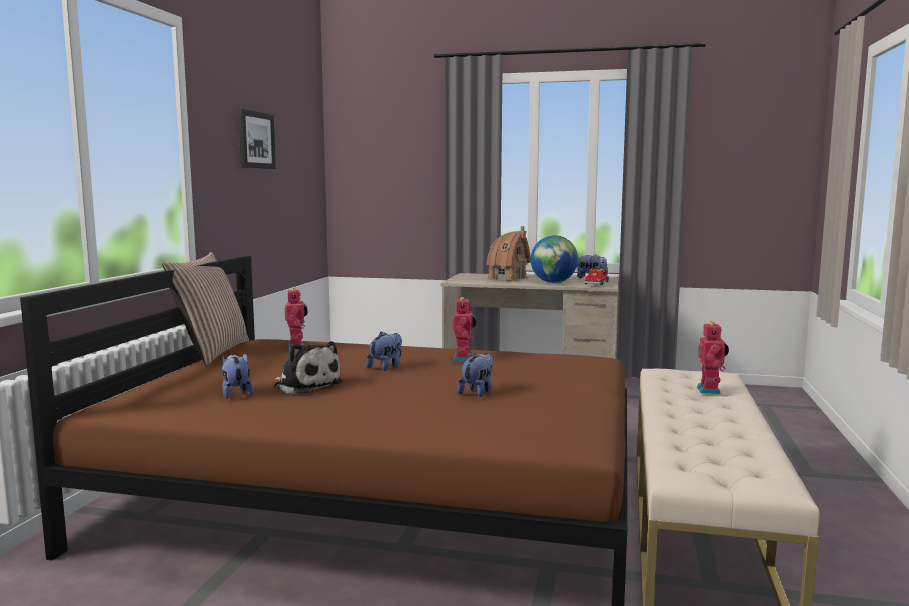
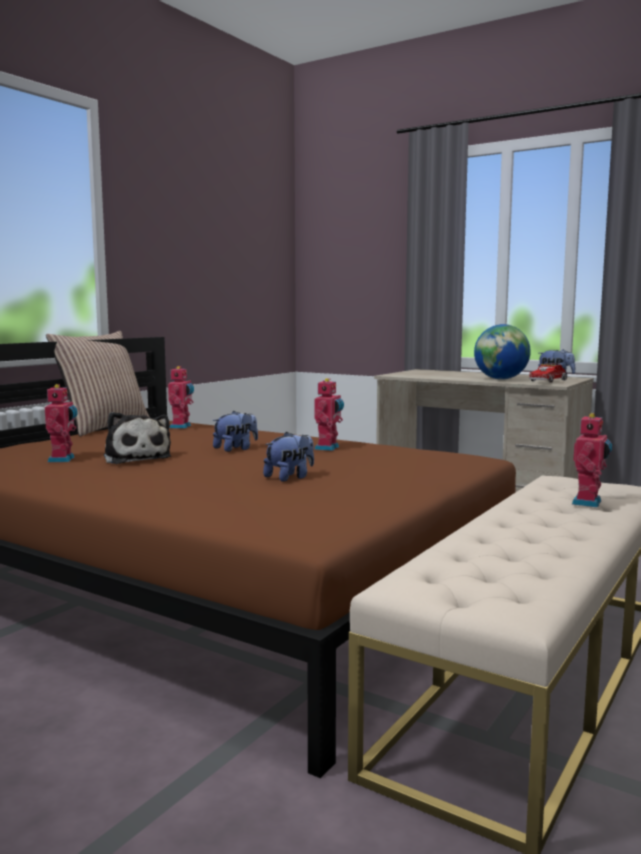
camera: 20 degrees right, 0 degrees up
(236, 394) = (63, 459): plush toy -> toy robot
(255, 140) = (195, 225): picture -> none
(508, 278) = (456, 374): toy house -> none

